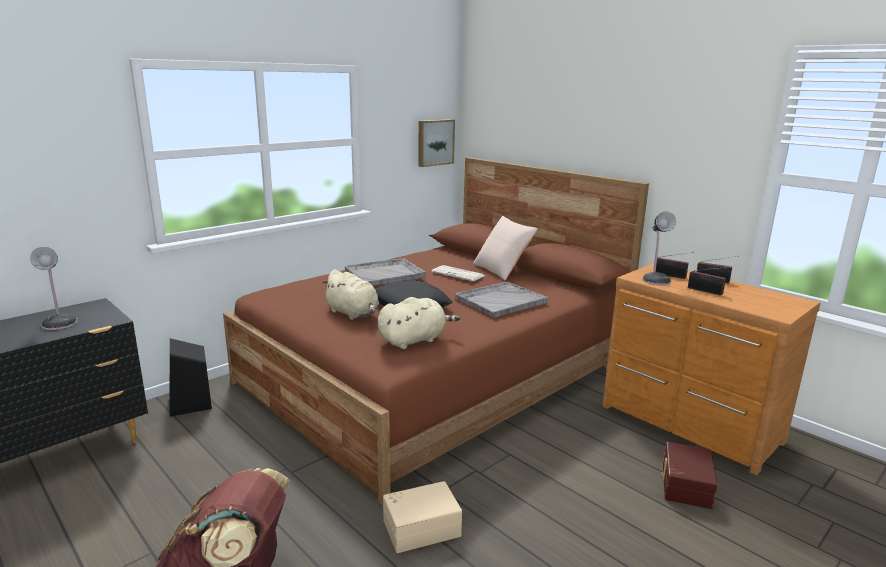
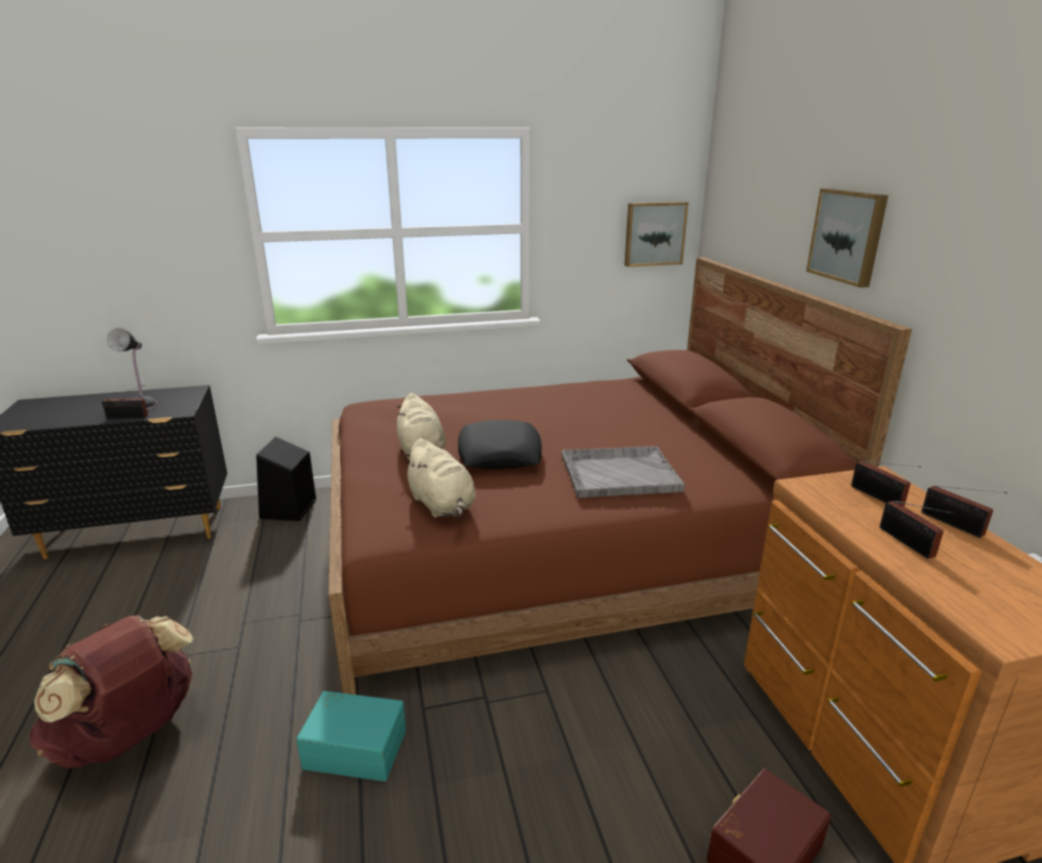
camera: 30 degrees right, 5 degrees up
(65, 333) = (129, 417): none -> radio
(385, 274) = (516, 405): grey tray -> none
(414, 340) = (442, 505): beige plush toy -> beige plush toy turned 60 degrees clockwise
(421, 527) = (356, 746): beige storage box -> turquoise storage box
(459, 274) = (611, 422): newspaper -> none
(502, 270) = (681, 426): beige pillow -> none
(593, 134) = (848, 236): none -> picture
(655, 280) = (838, 499): table lamp -> none

